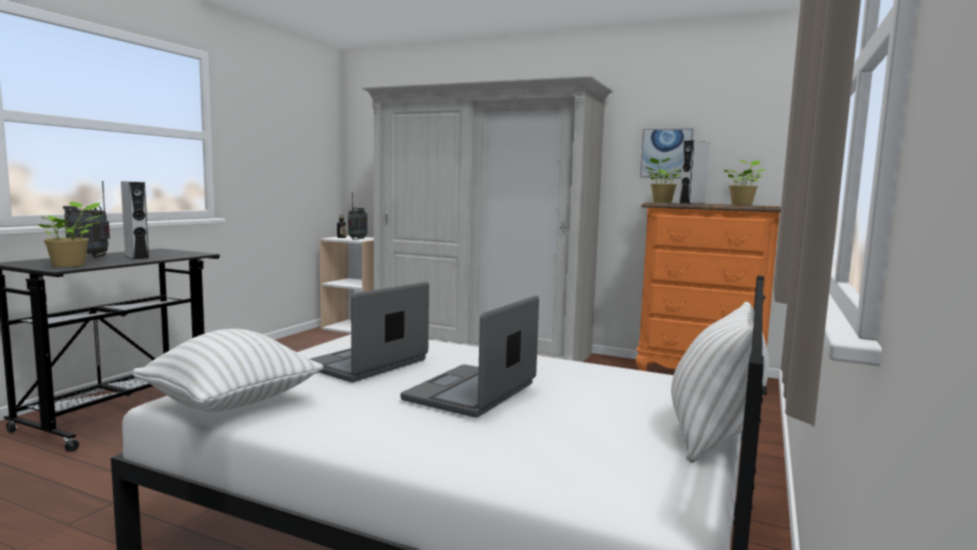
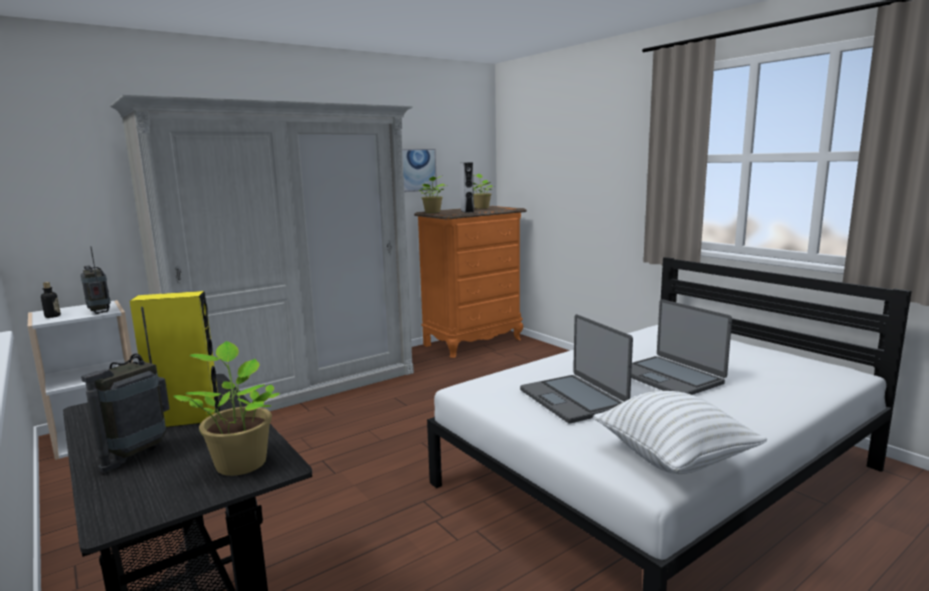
camera: 60 degrees left, 5 degrees up
(136, 257) = (186, 420): grey speaker -> yellow speaker
(713, 437) = (753, 345): white pillow -> none

